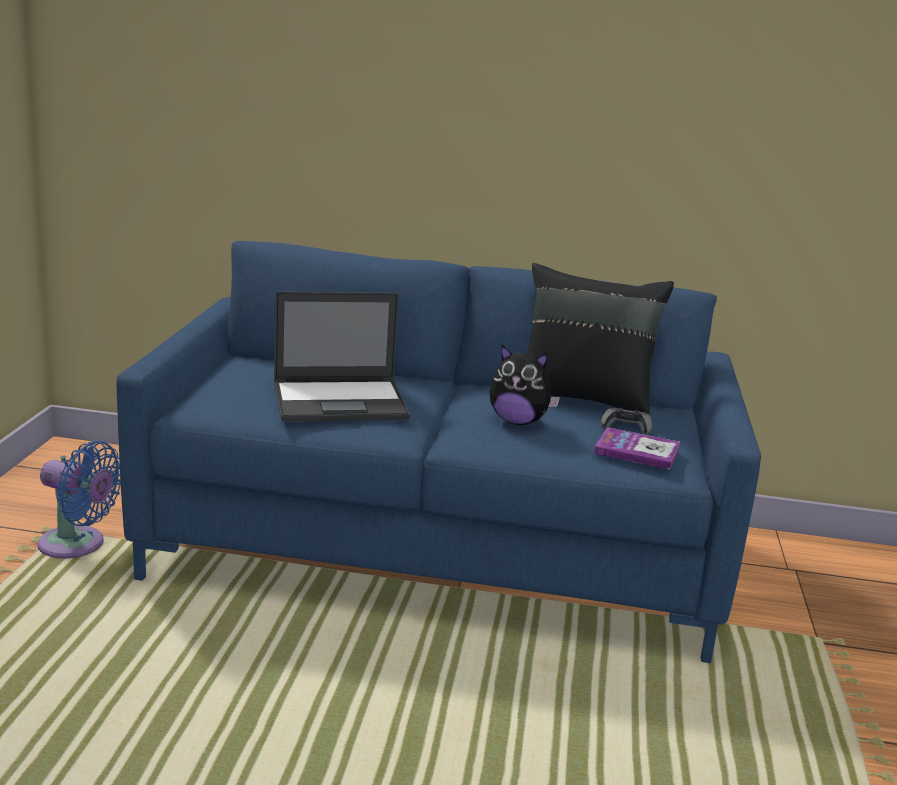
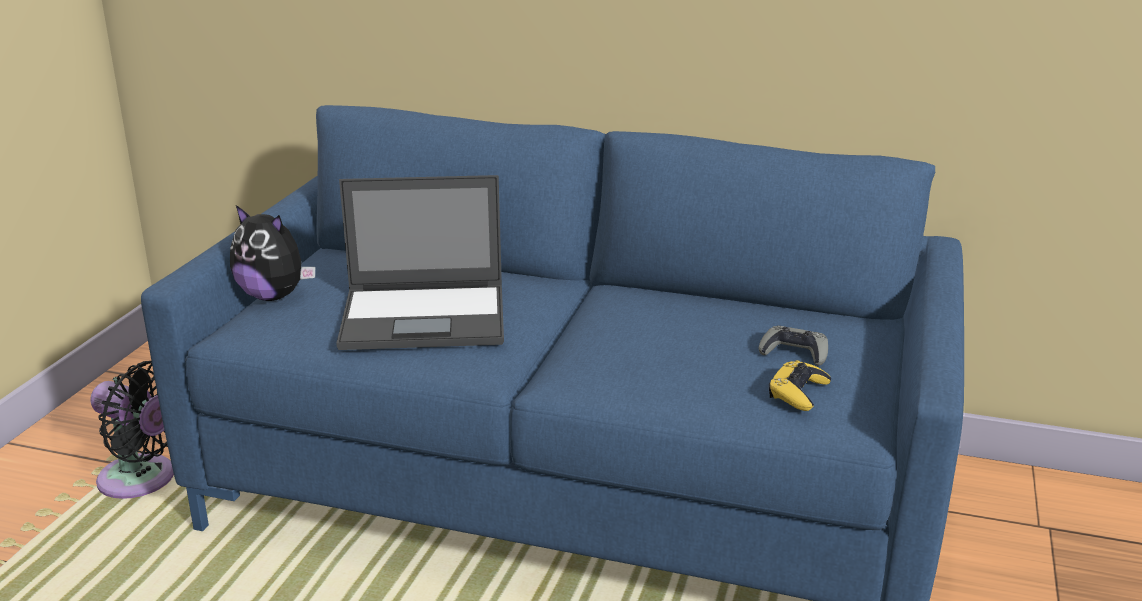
camera: 10 degrees right, 5 degrees up
(77, 545) = (142, 481): blue fan -> black fan
(518, 421) = (648, 345): plush toy -> plush toy (274, 296)
(583, 399) = (749, 308): black pillow -> none
(637, 451) = (798, 392): book -> yellow game controller

